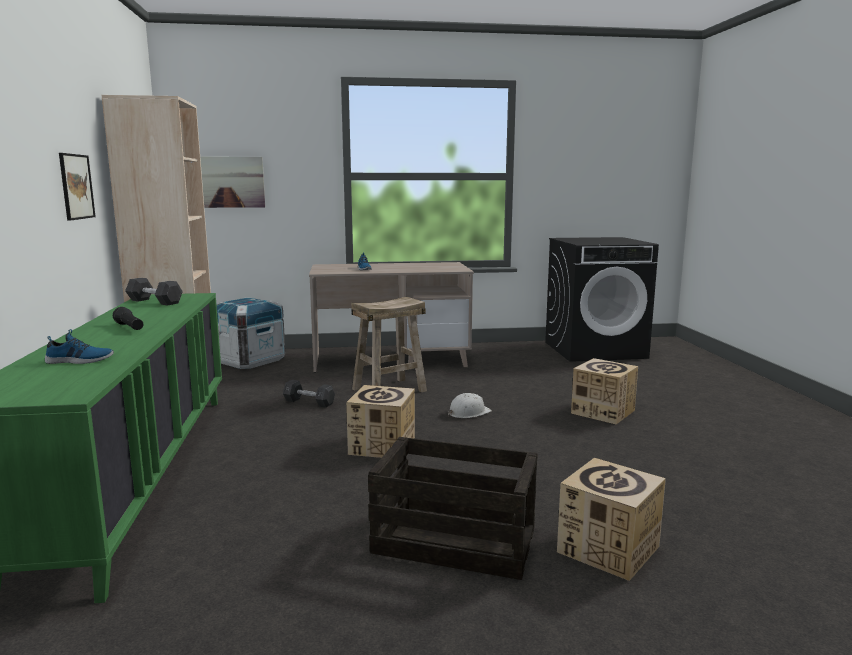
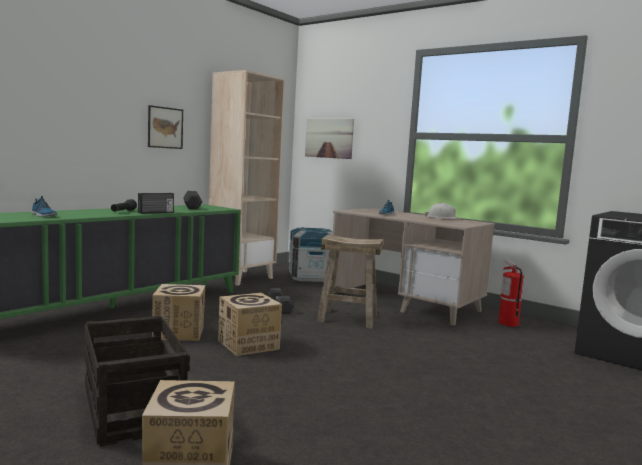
camera: 45 degrees right, 5 degrees down
(171, 319) = (156, 212): none -> radio
(468, 413) = (360, 351): white hard hat -> white hard hat (442, 218)
(491, 353) = (508, 323): none -> fire extinguisher
(603, 412) = (483, 398): cardboard box -> cardboard box (179, 333)

